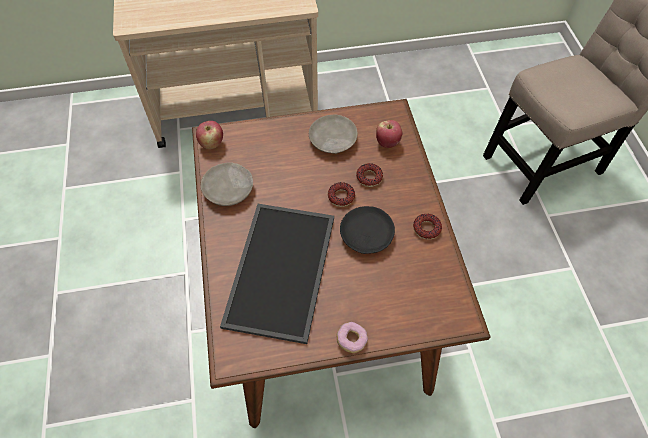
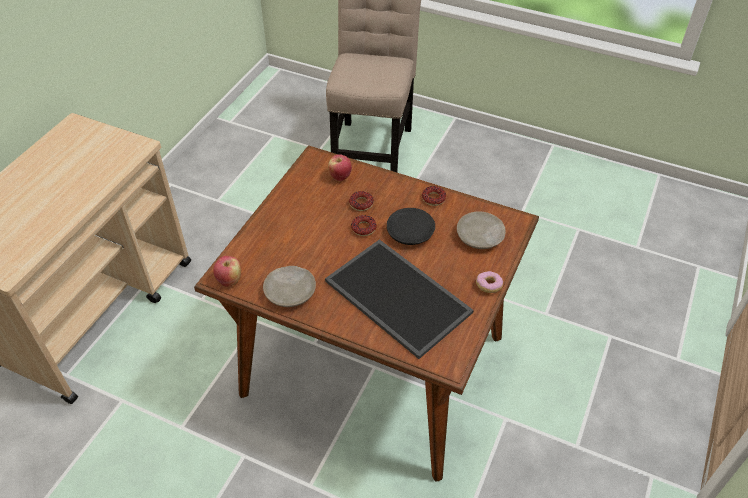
camera: 55 degrees left, 10 degrees down
(332, 140) = (305, 205): beige plate -> beige plate (480, 236)

